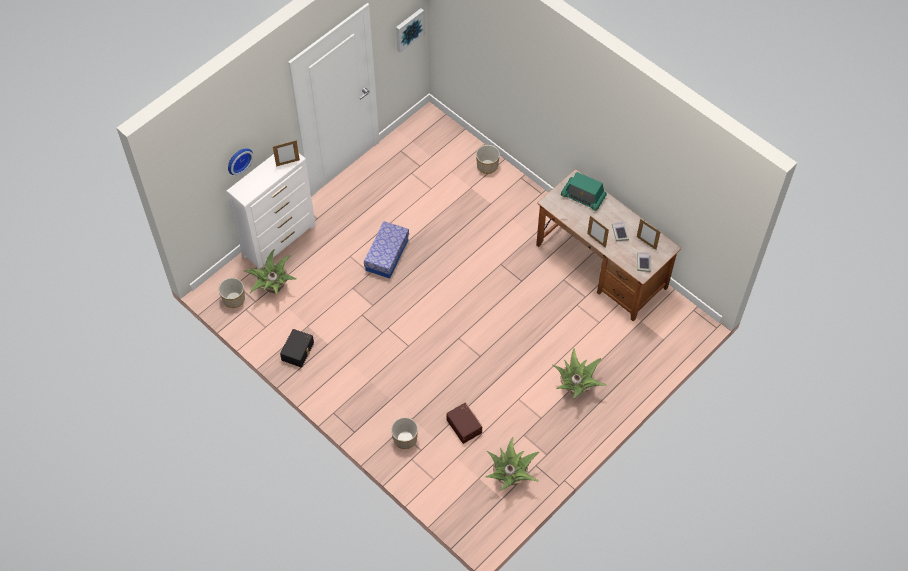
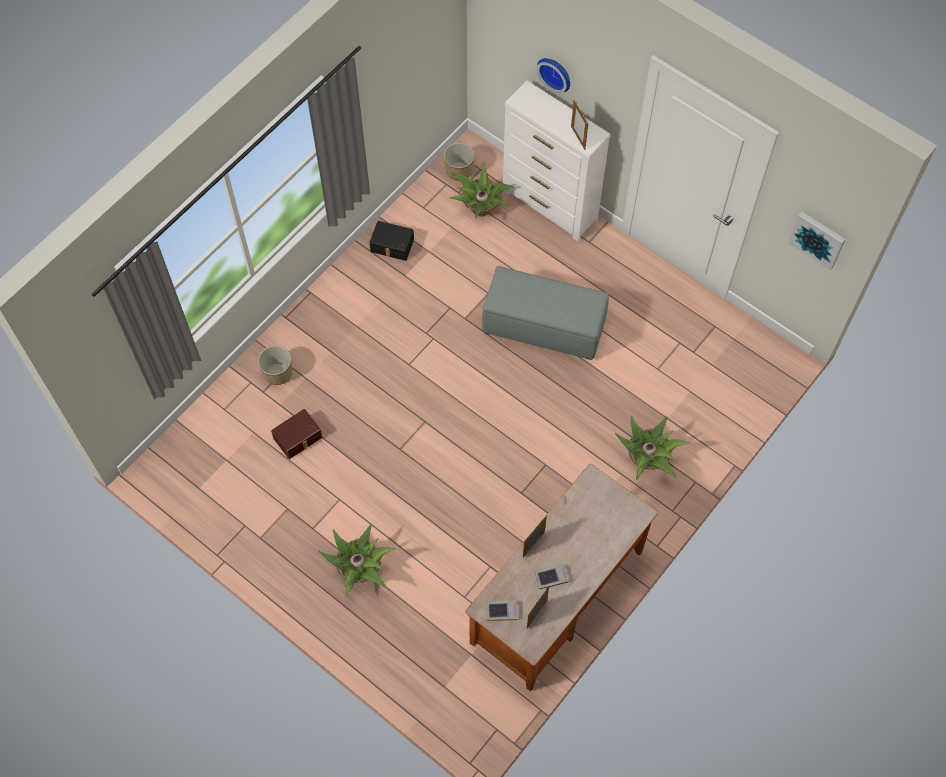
camera: 85 degrees right, 5 degrees up
(387, 255) = (542, 327): storage box -> grey ottoman
(487, 166) = (708, 437): planter -> none
(510, 477) = (228, 496): potted plant -> potted plant (647, 460)
(583, 196) = (609, 524): radio -> none

